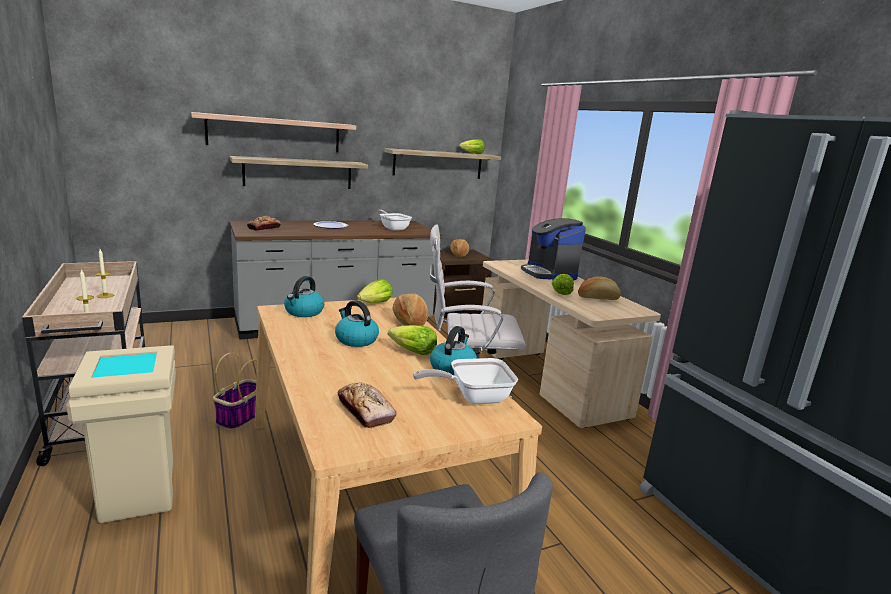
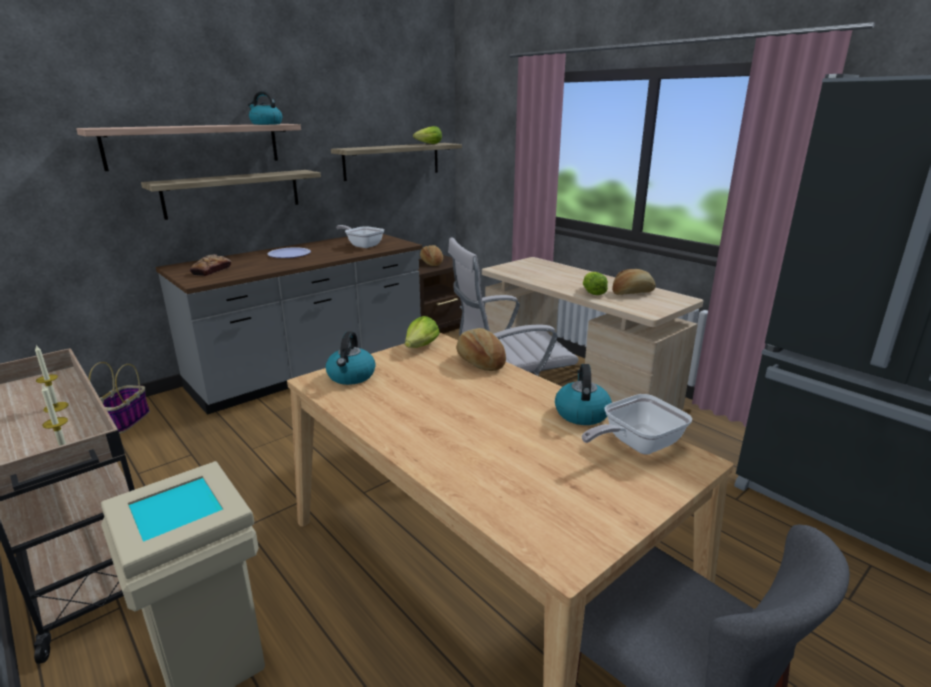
camera: 15 degrees left, 5 degrees up
(241, 416) = (274, 515): basket -> basket (126, 421)
(355, 340) = (445, 400): kettle -> kettle (266, 124)
(365, 411) = (547, 496): bread -> none
(412, 351) = (520, 401): lettuce -> none
(549, 274) = (560, 272): coffee machine -> none

